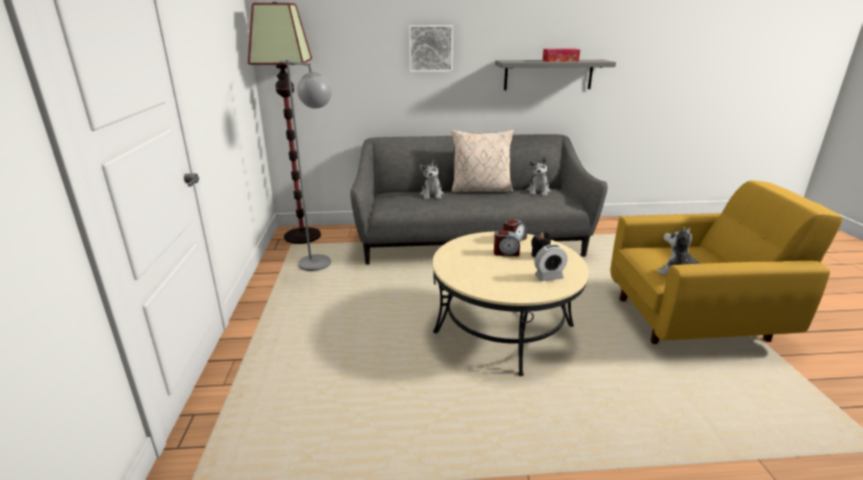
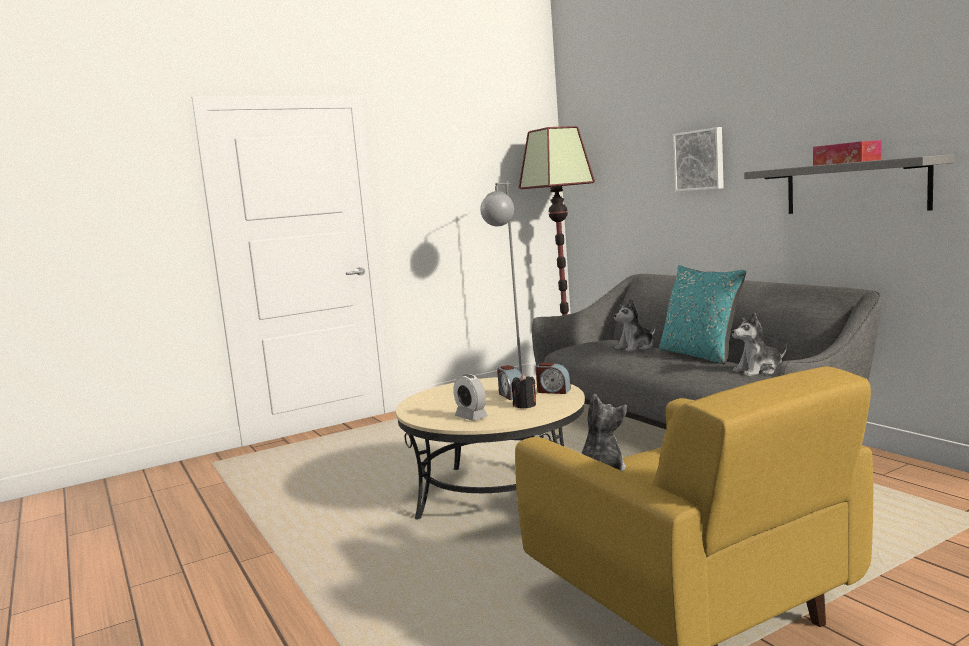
camera: 65 degrees right, 15 degrees down
(481, 190) = (700, 355): beige pillow -> turquoise pillow

